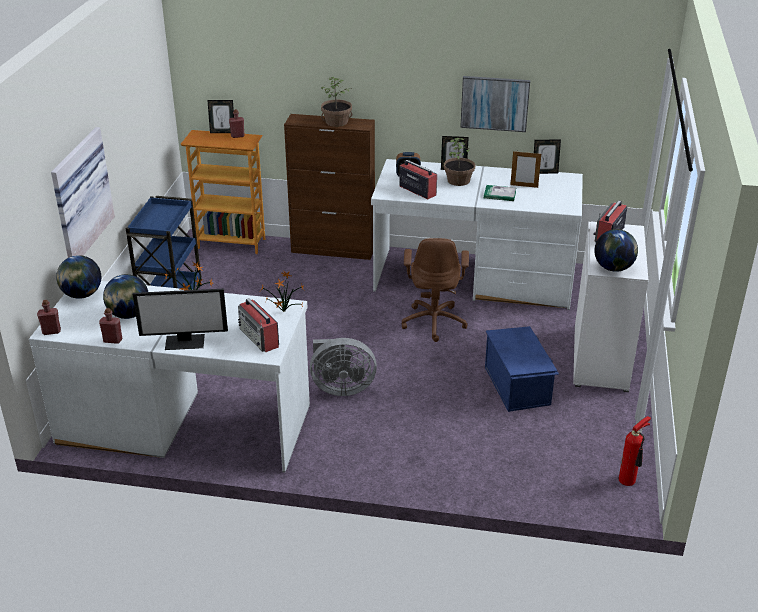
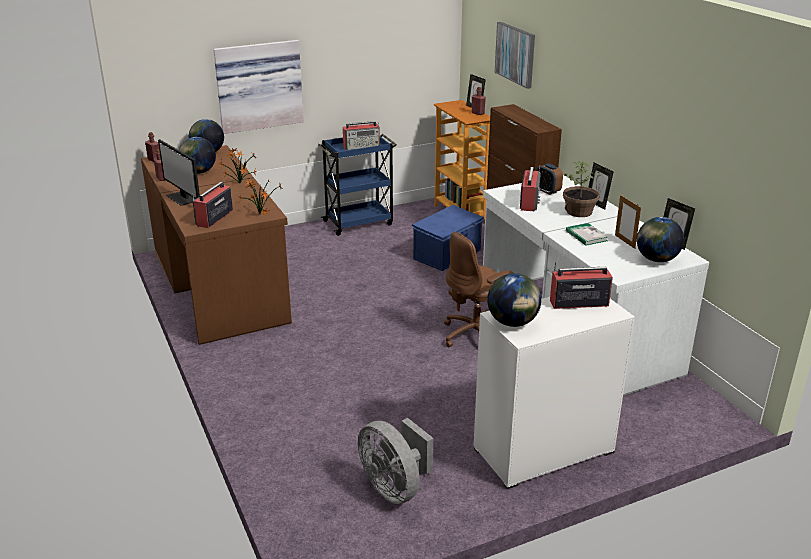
camera: 55 degrees right, 5 degrees down
(164, 216) = (362, 146): none -> radio
(185, 422) = (220, 285): white desk -> brown desk
(336, 122) = (529, 120): potted plant -> none
(341, 388) = (328, 328): grey fan -> grey fan (395, 488)
(495, 103) = (649, 143): picture -> picture (515, 54)
(518, 385) = (435, 414): blue storage box -> blue storage box (448, 254)
(561, 187) = (656, 259): none -> globe
(629, 480) = (354, 538): fire extinguisher -> none

